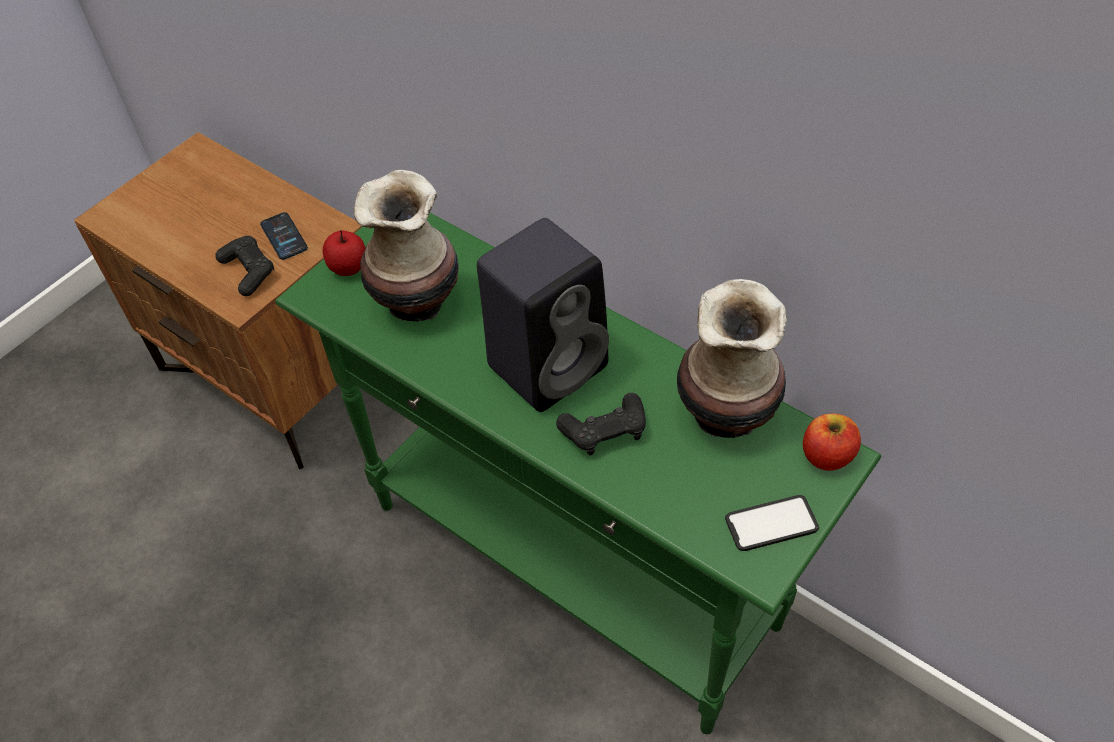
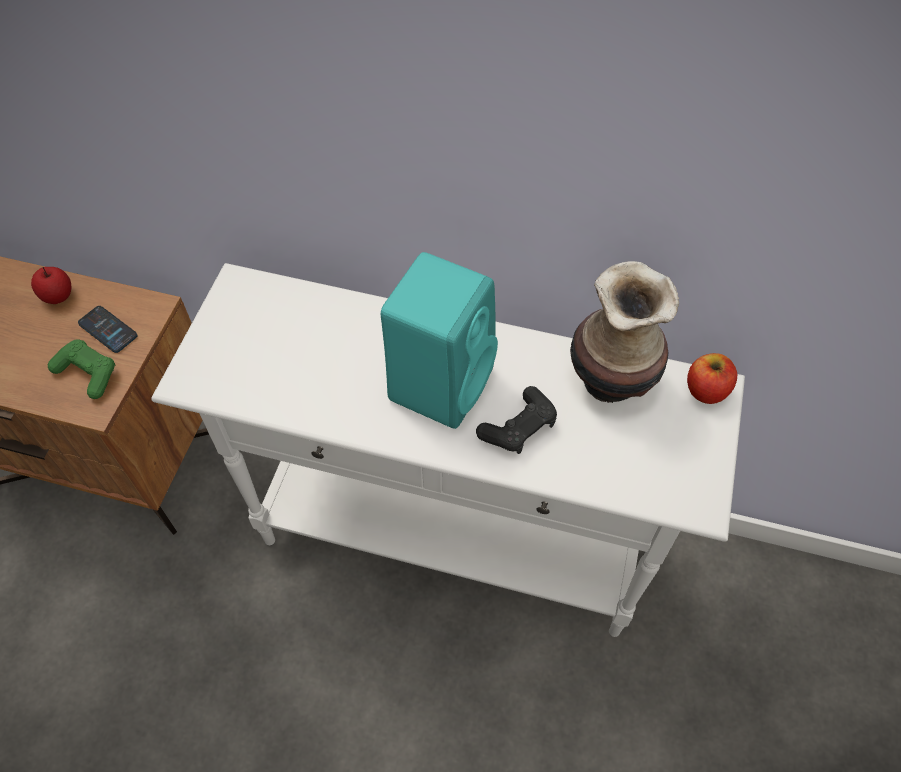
camera: 25 degrees left, 5 degrees up
(248, 271) = (88, 373): black game controller -> green game controller
(348, 267) = (210, 345): apple -> apple (58, 295)
(418, 301) = (293, 358): vase -> none
(550, 363) = (442, 381): black speaker -> turquoise speaker
(573, 566) = (452, 536): green console table -> white console table
(771, 524) = (691, 463): phone -> none

